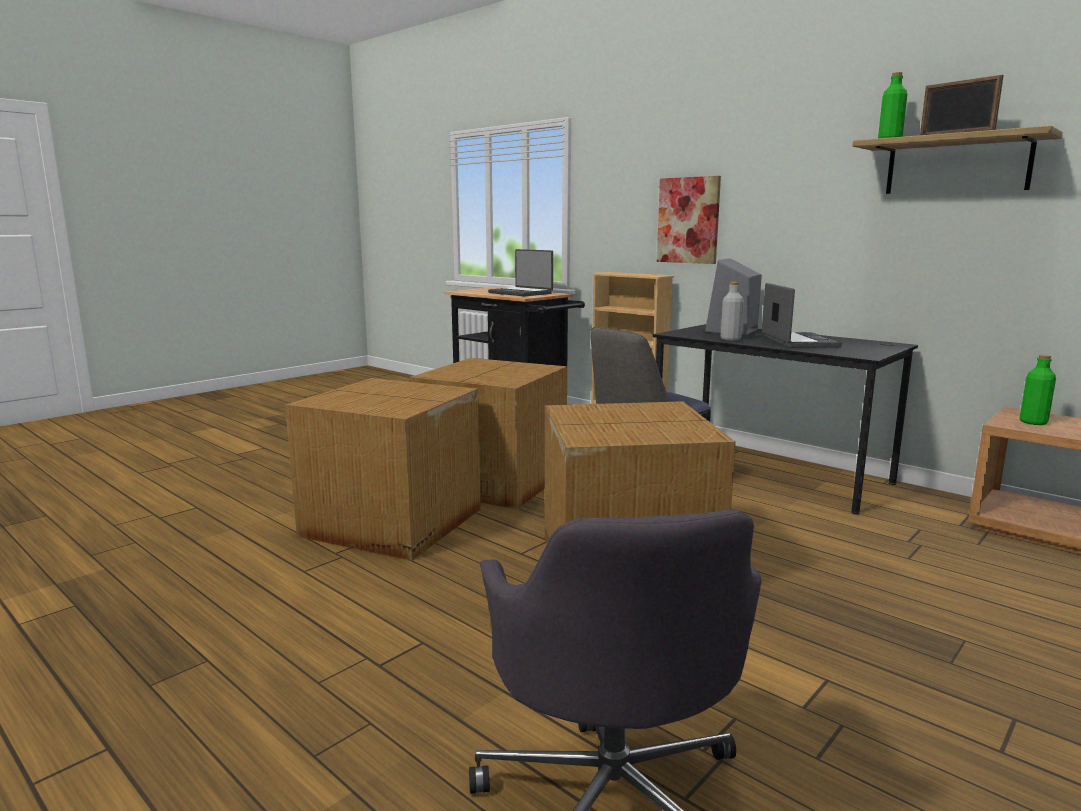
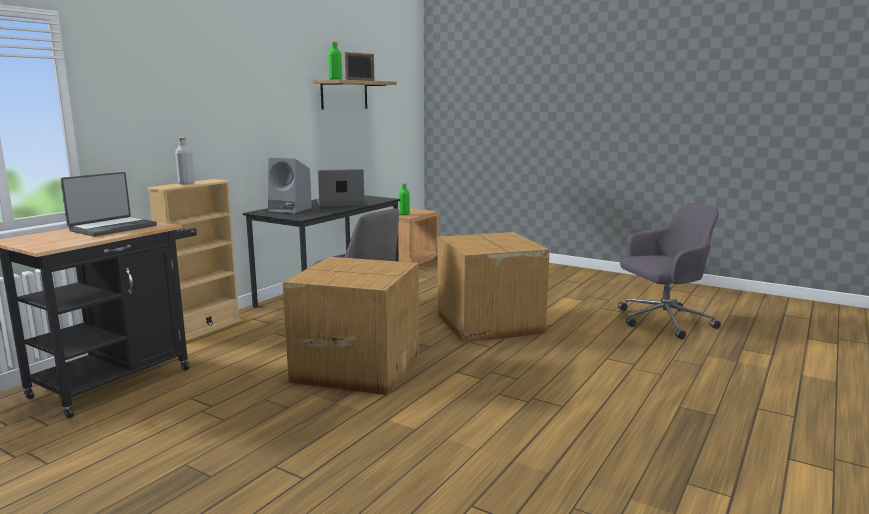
camera: 100 degrees left, 0 degrees up
(393, 523) = (464, 391): cardboard box -> none
(688, 220) = (211, 130): picture -> none
(730, 339) = (330, 210): grey bottle -> grey bottle (186, 183)

